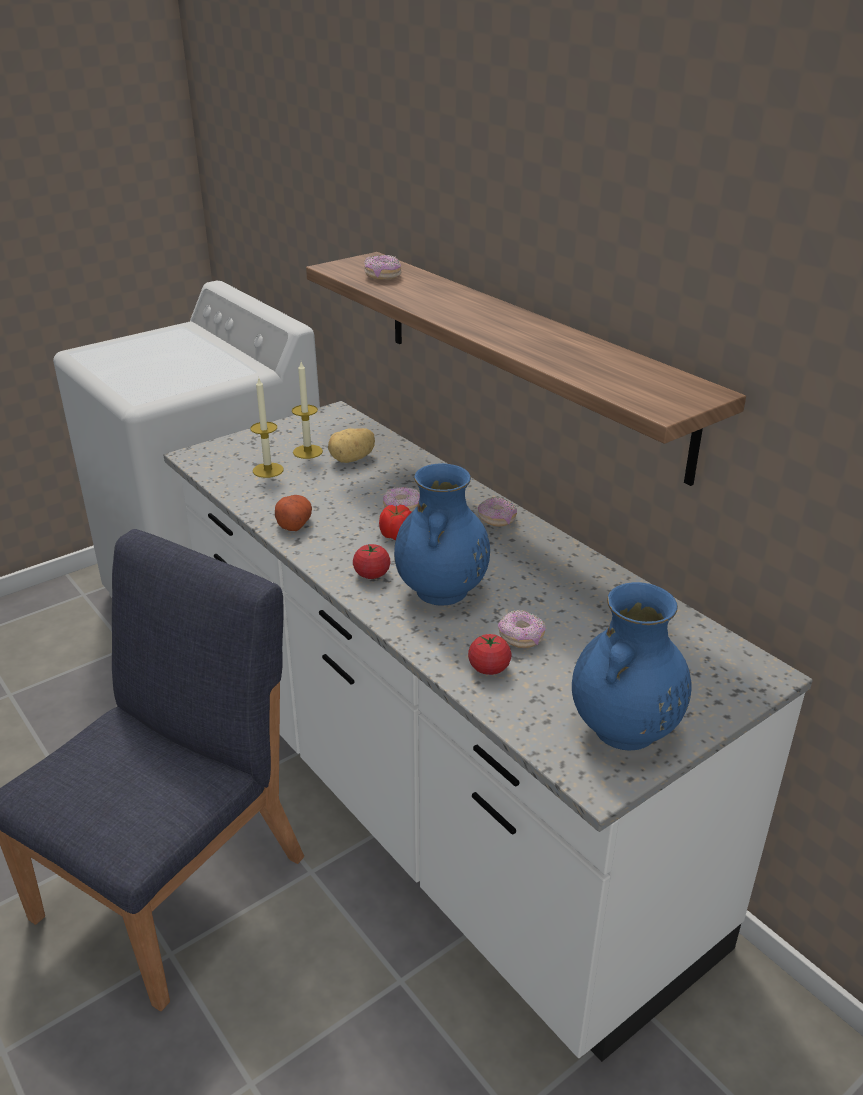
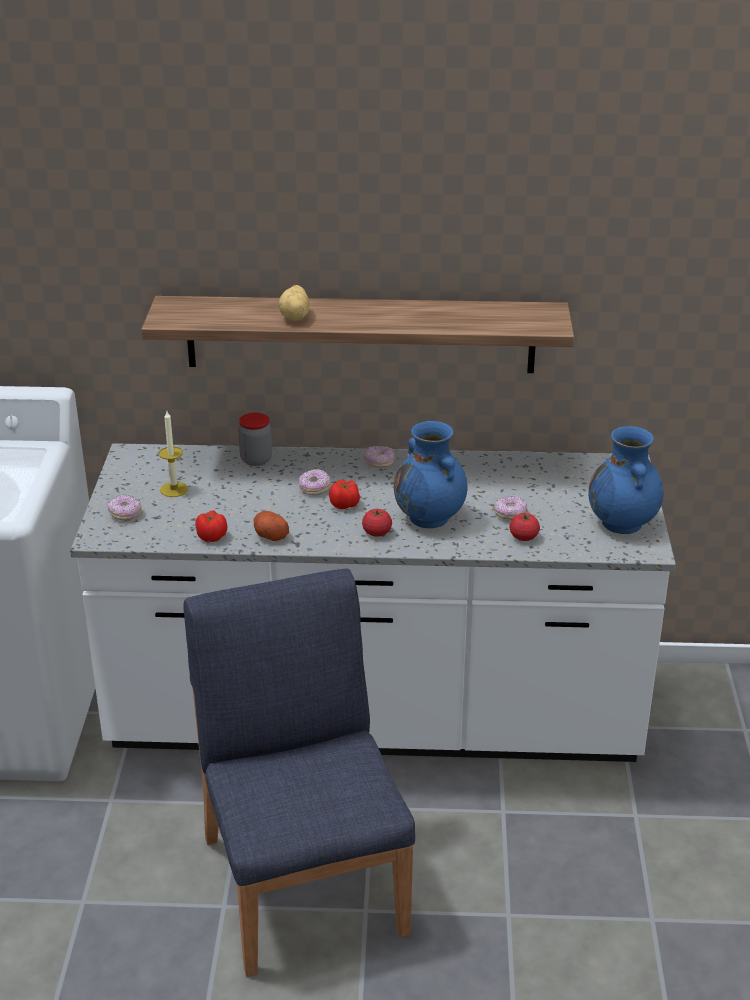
camera: 50 degrees left, 0 degrees up
(255, 499) = (211, 537): none -> tomato
(268, 470) = (176, 516): candle -> none
(352, 459) = (216, 477): potato -> potato (296, 317)
(382, 276) = (216, 313): donut -> donut (125, 514)
(408, 463) = (256, 459): none -> jar

